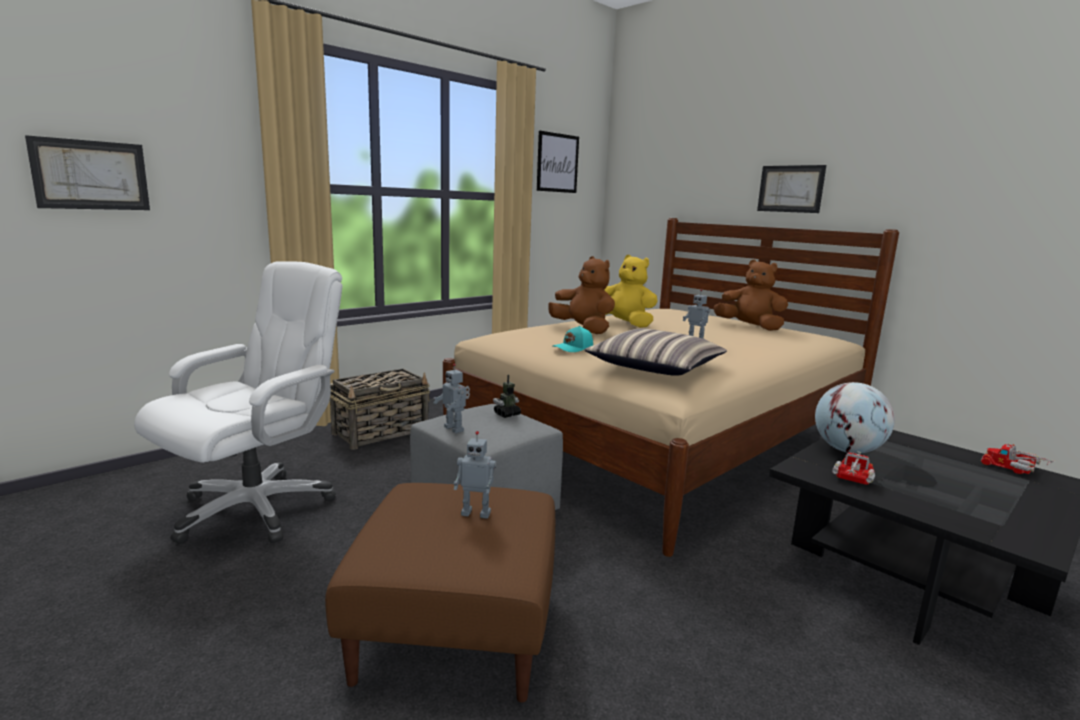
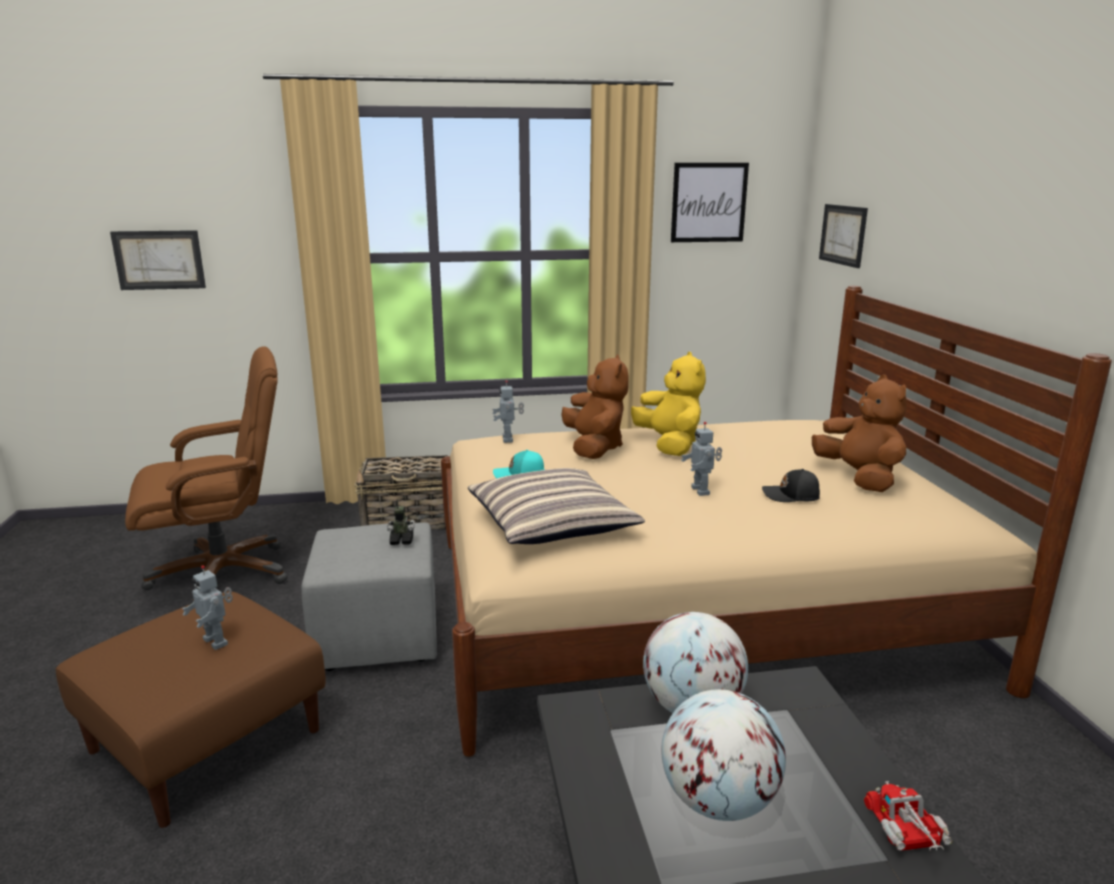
camera: 35 degrees right, 5 degrees up
(256, 508) = (224, 574): white office chair -> brown office chair
(455, 429) = (330, 546): toy robot -> toy robot (509, 439)
(742, 337) = (791, 496): none -> black cap
(790, 189) = (988, 260): picture -> picture (843, 235)
(853, 479) = (607, 747): toy truck -> none
(939, 483) = (718, 801): none -> globe

